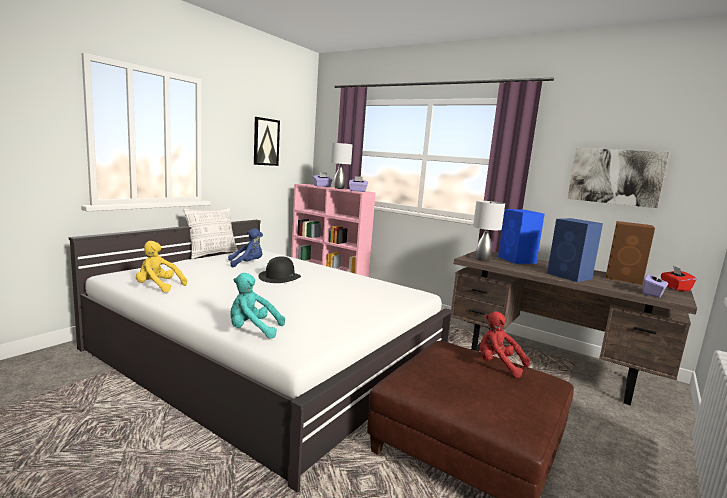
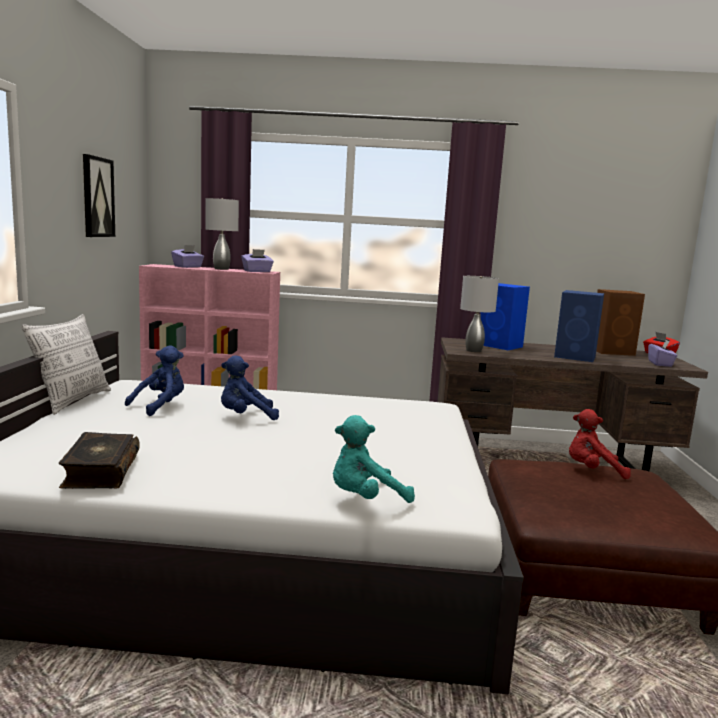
camera: 30 degrees left, 0 degrees up
(158, 287) = (100, 472): yellow plush toy -> book
(279, 277) = (245, 417): black hat -> blue plush toy
(615, 176) = (583, 239): picture -> none

